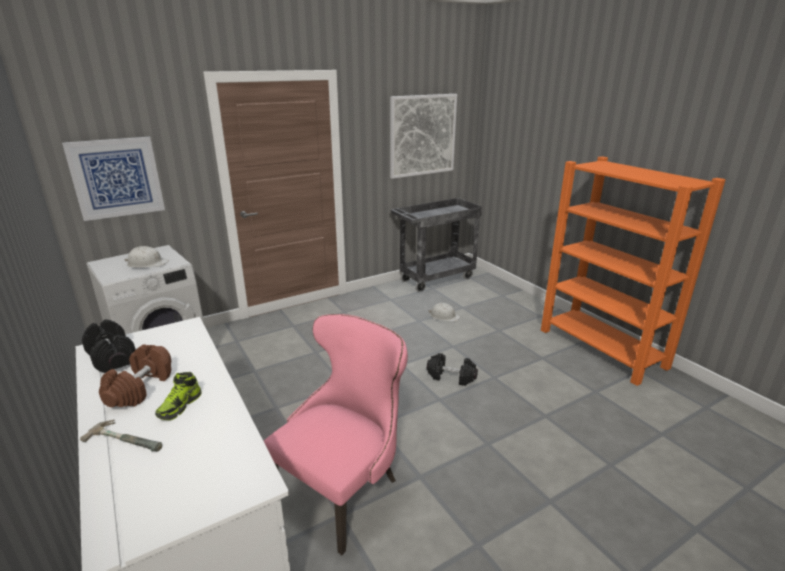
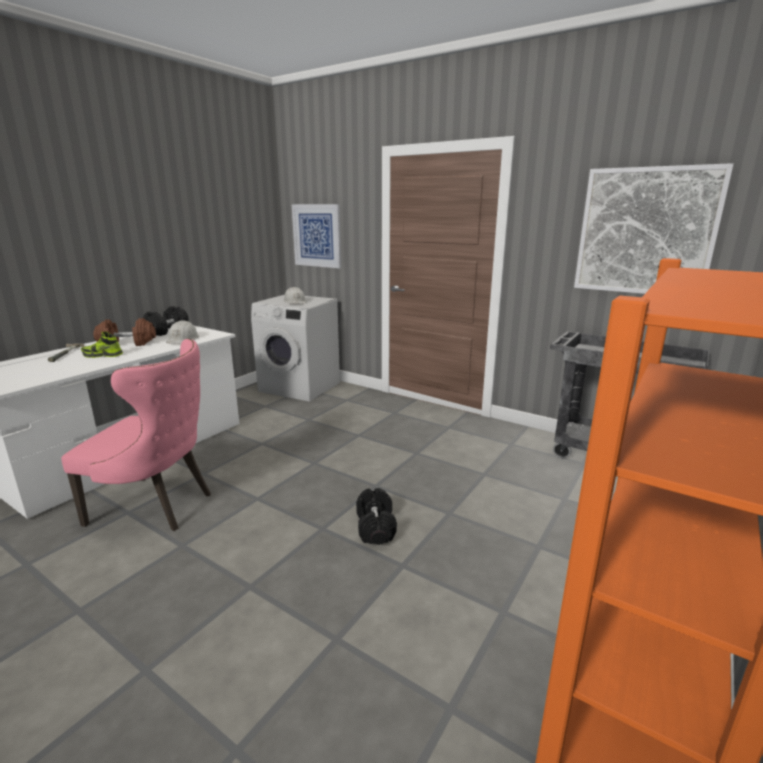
camera: 65 degrees right, 5 degrees down
(444, 316) = (518, 489): white hard hat -> white hard hat (183, 339)

